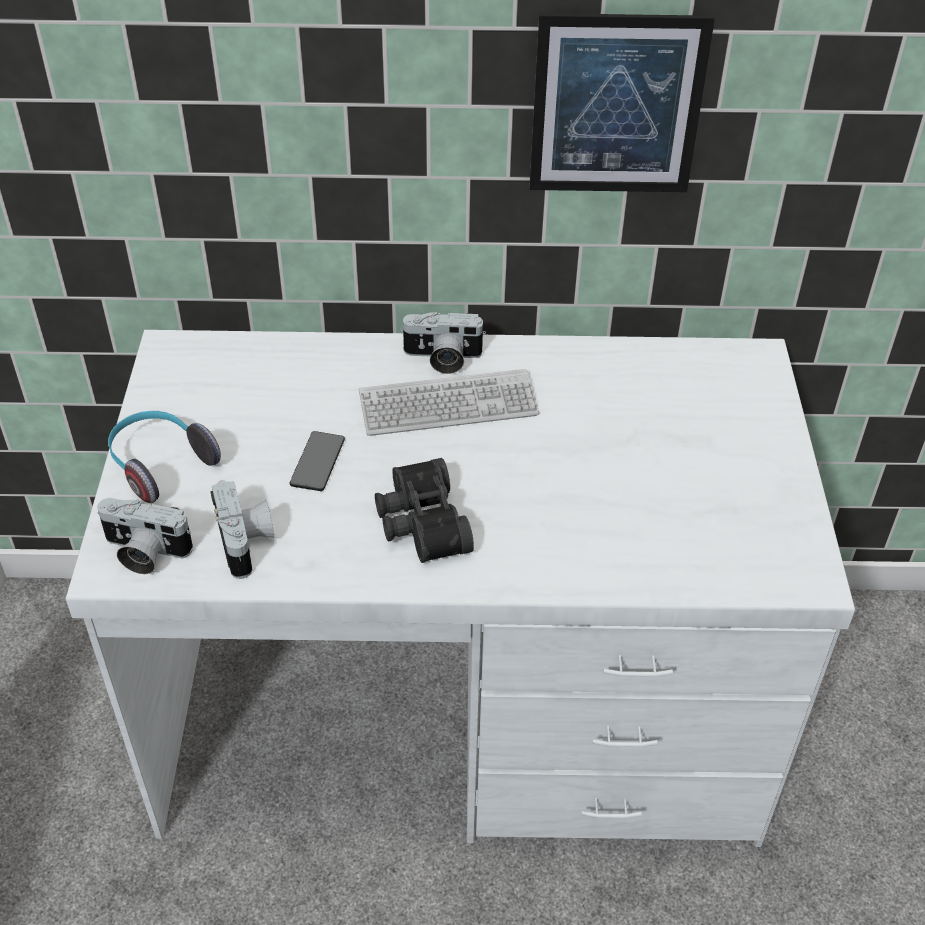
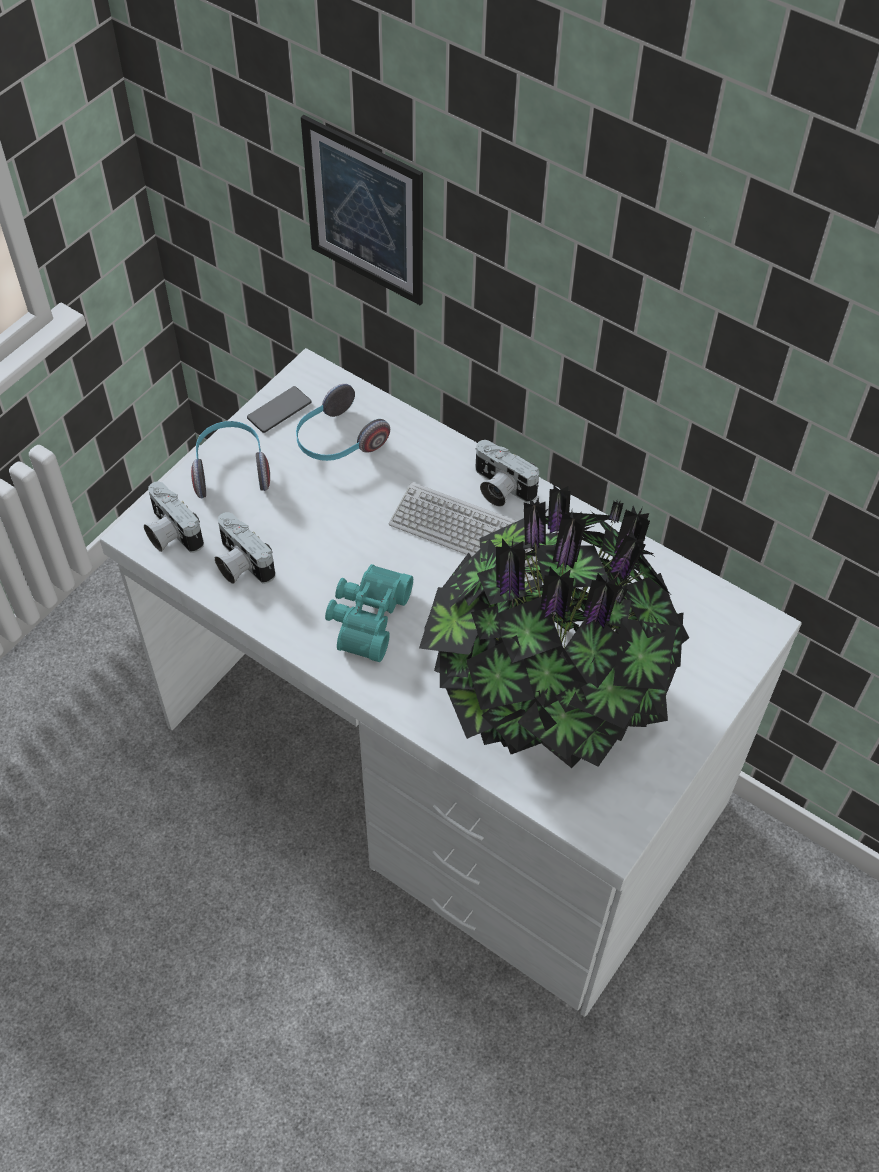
camera: 35 degrees right, 10 degrees up
(247, 542) = (240, 564): camera -> camera turned 120 degrees clockwise
(250, 390) = (337, 441): none -> headphones
(317, 462) = (336, 527): phone -> phone (279, 410)
(419, 523) = (365, 618): black binoculars -> turquoise binoculars
(616, 106) = (683, 359): picture -> picture (365, 211)
(642, 499) = (545, 694): none -> potted plant

